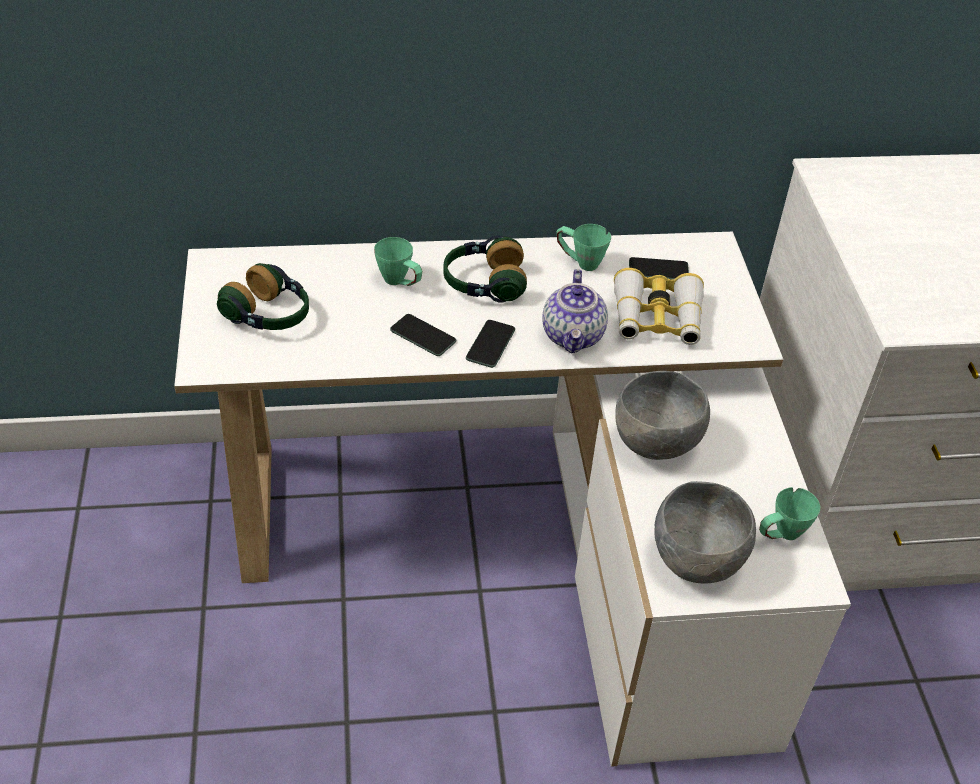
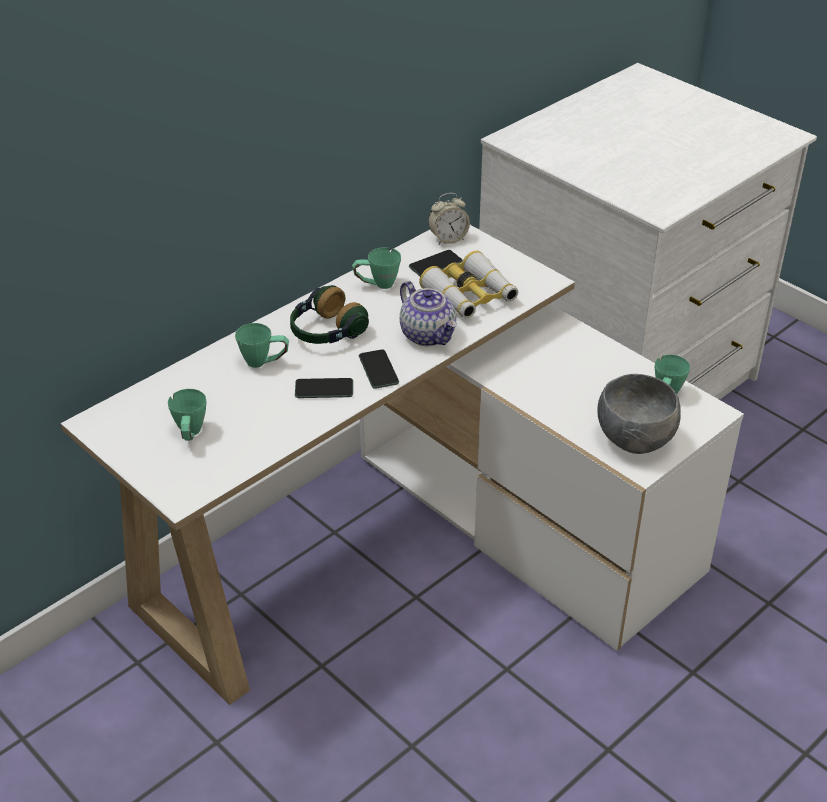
camera: 35 degrees left, 5 degrees down
(269, 316) = (190, 436): headphones -> green mug
(657, 444) = (535, 384): grey bowl -> none
(699, 251) = (448, 239): none -> alarm clock

